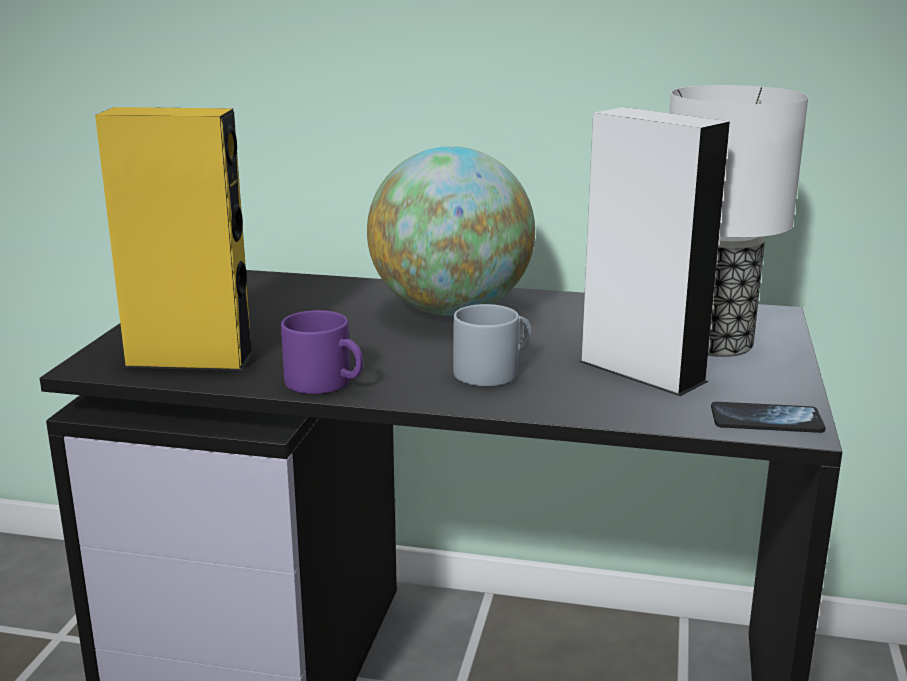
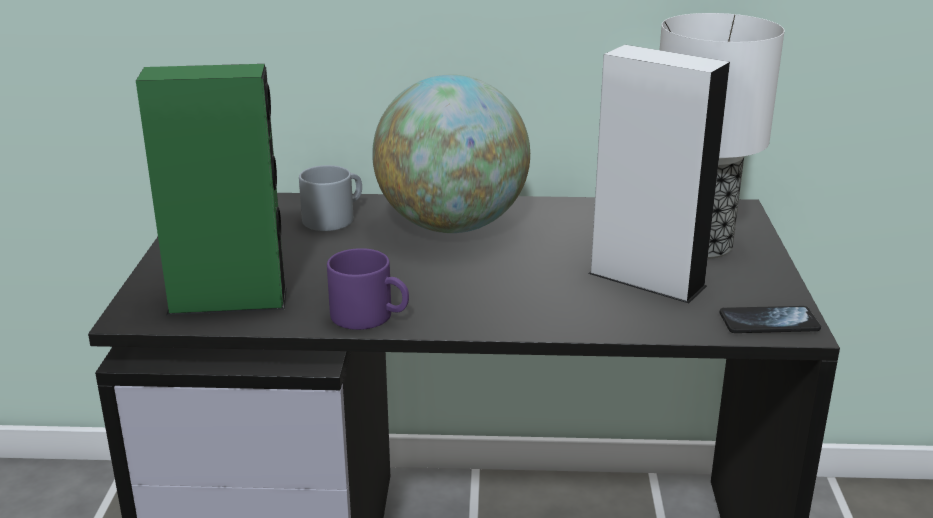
camera: 10 degrees left, 5 degrees up
(189, 360) = (228, 301): yellow speaker -> green speaker
(494, 370) = (517, 289): grey mug -> grey mug (334, 217)

